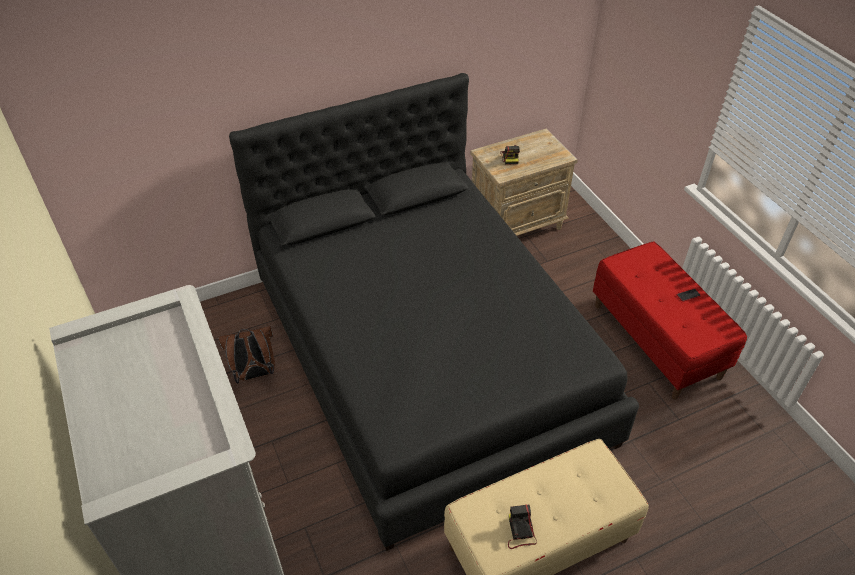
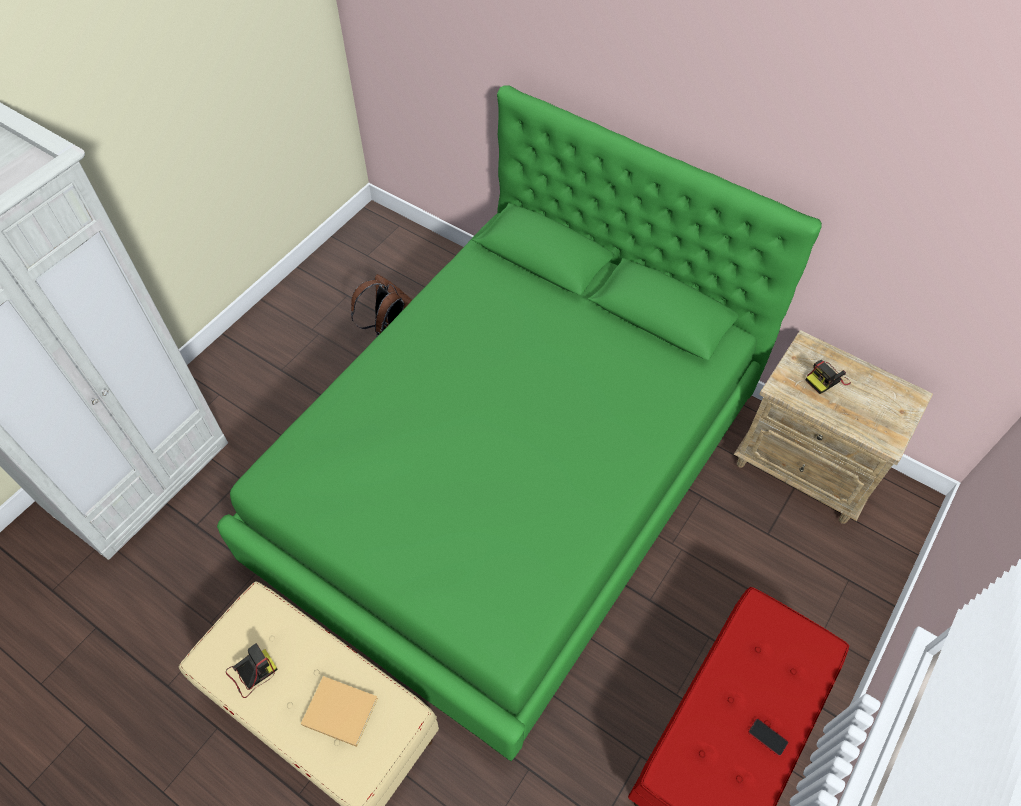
camera: 60 degrees right, 10 degrees up
(427, 358) = (512, 477): black bed -> green bed
(575, 489) = (338, 711): none -> beige book

